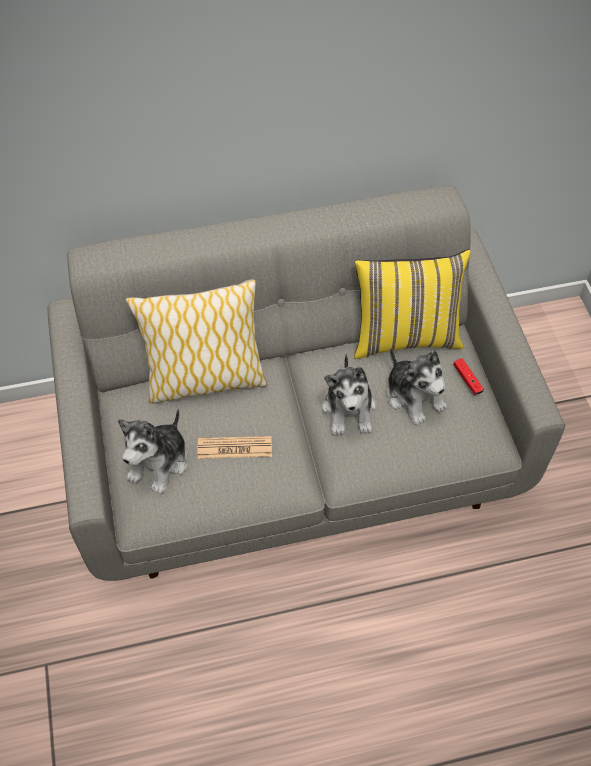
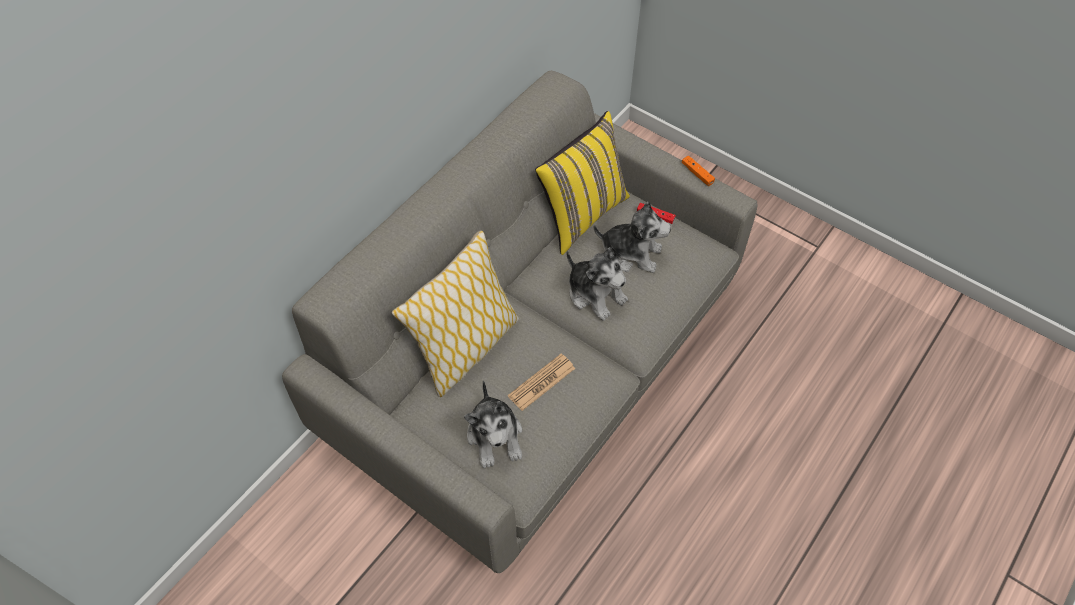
camera: 40 degrees left, 0 degrees up
(528, 363) = (697, 174): none -> orange game controller

